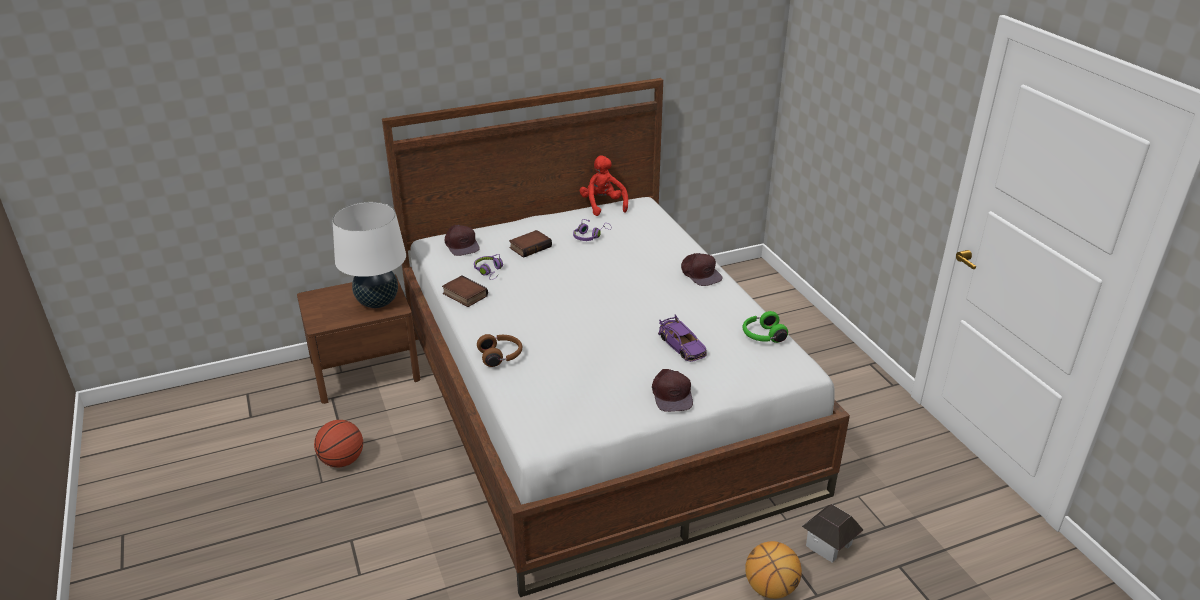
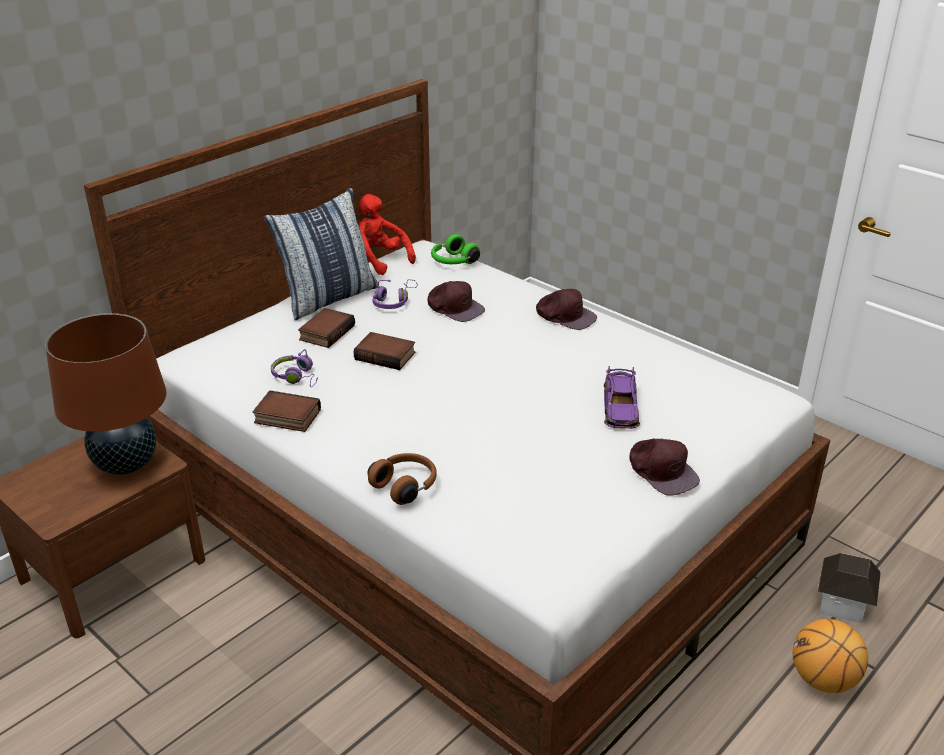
camera: 25 degrees left, 0 degrees up
(342, 461) = (163, 713): basketball -> none
(377, 302) = (126, 464): white table lamp -> brown table lamp
(461, 244) = (228, 351): brown cap -> brown cap (455, 307)
(550, 224) = (328, 298): none -> pillow
(556, 271) = (386, 355): none -> book
(682, 345) = (620, 407): purple toy car -> purple toy car turned 60 degrees clockwise
(762, 336) = (699, 371): green headphones -> green headphones (453, 261)

